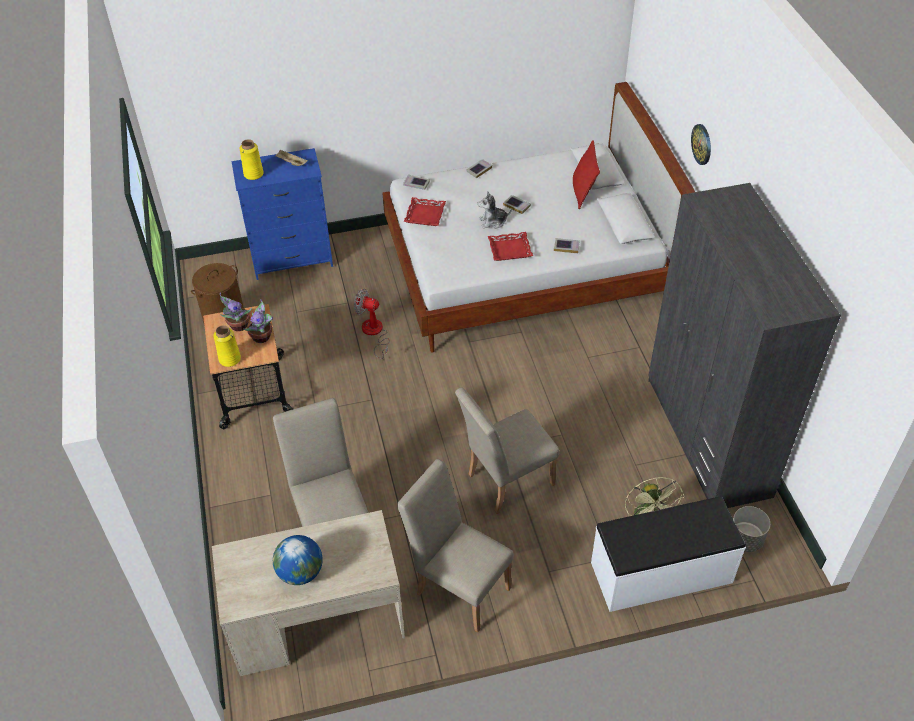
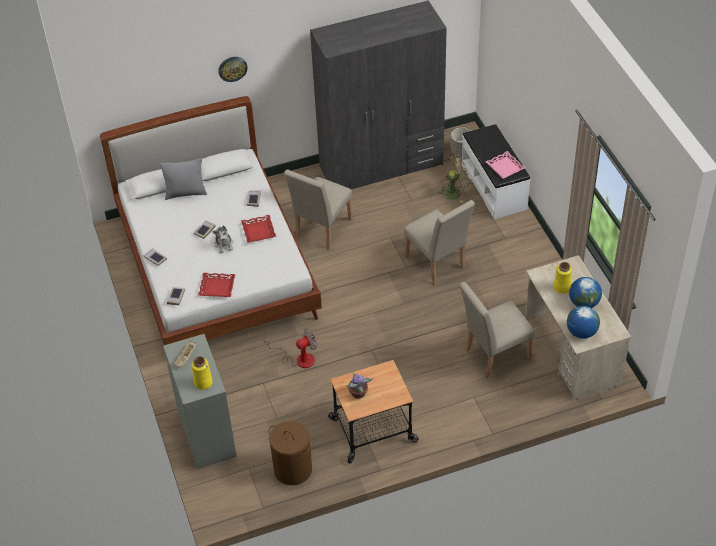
camera: 95 degrees left, 0 degrees up
(229, 359) = (396, 391): yellow vase -> yellow vase (561, 288)
(247, 559) = (581, 332): none -> globe
(262, 337) = (369, 374): potted plant -> none
(292, 259) = (207, 434): blue dresser -> grey dresser
(374, 333) = (299, 359): fan -> fan turned 135 degrees counterclockwise
(458, 586) = (526, 282): beige chair -> beige chair (321, 230)
(583, 193) = (186, 193): red pillow -> grey pillow
(638, 541) = (505, 167): none -> pink tray

